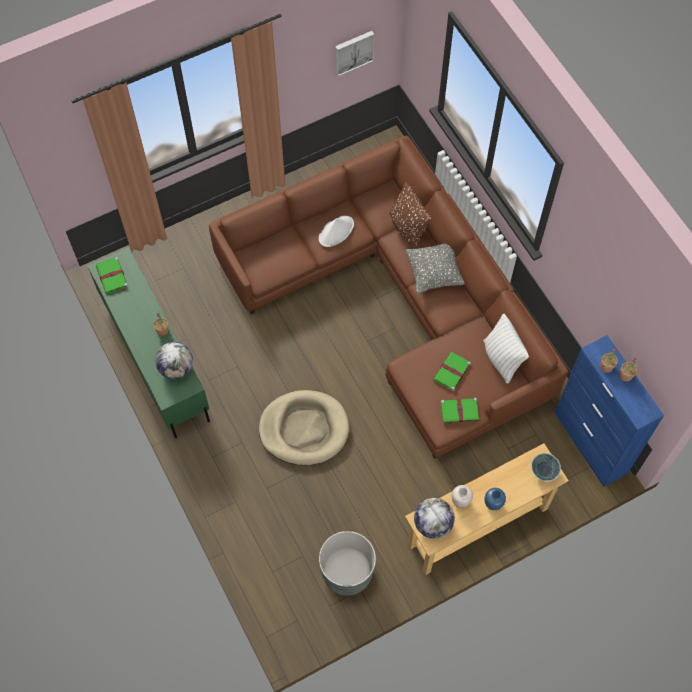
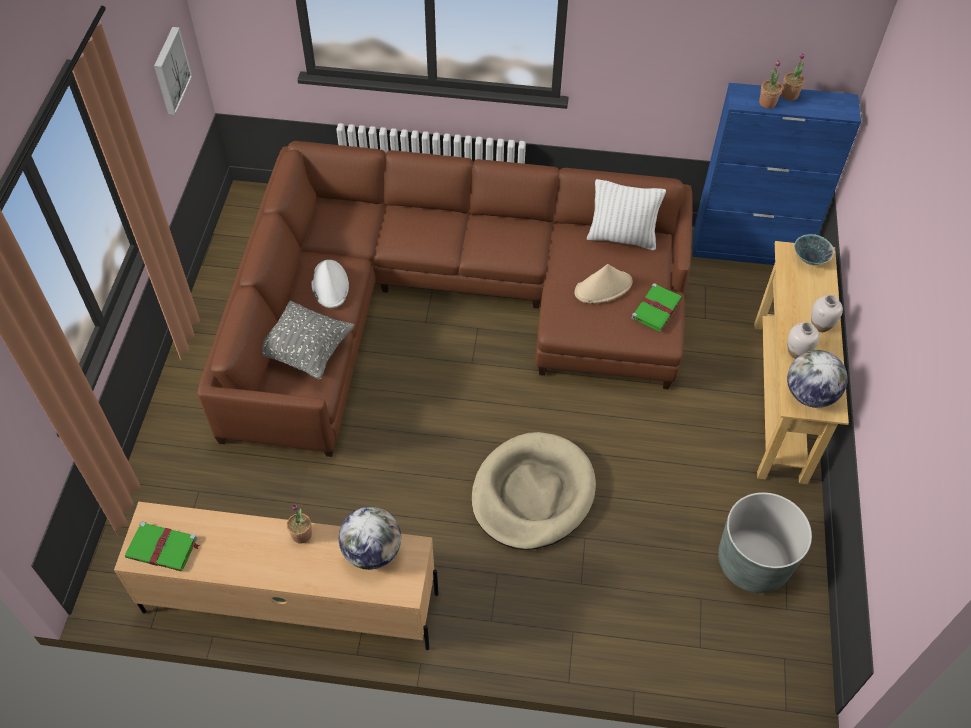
camera: 55 degrees left, 10 degrees down
(154, 355) = (289, 601): green tv stand -> beige tv stand
(408, 228) = (390, 221): brown pillow -> none
(434, 274) = (467, 233): grey pillow -> grey pillow (307, 351)
(451, 372) = (603, 287): green book -> beige hat
(493, 504) = (820, 325): blue vase -> white vase

